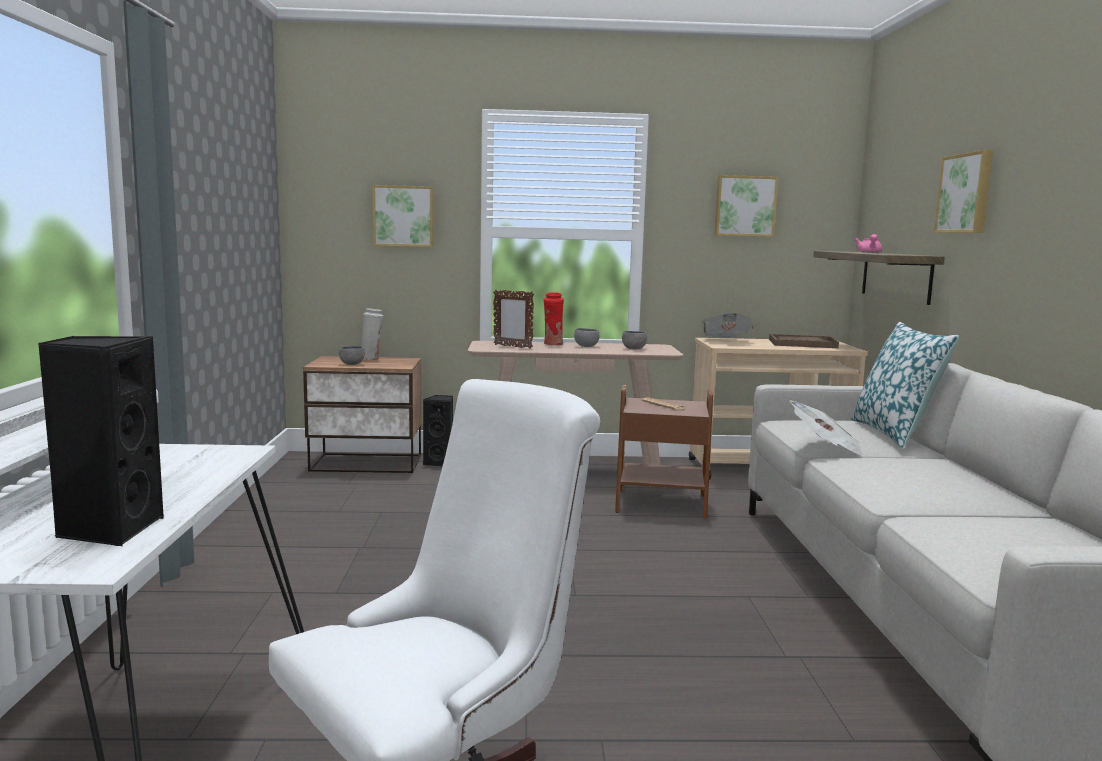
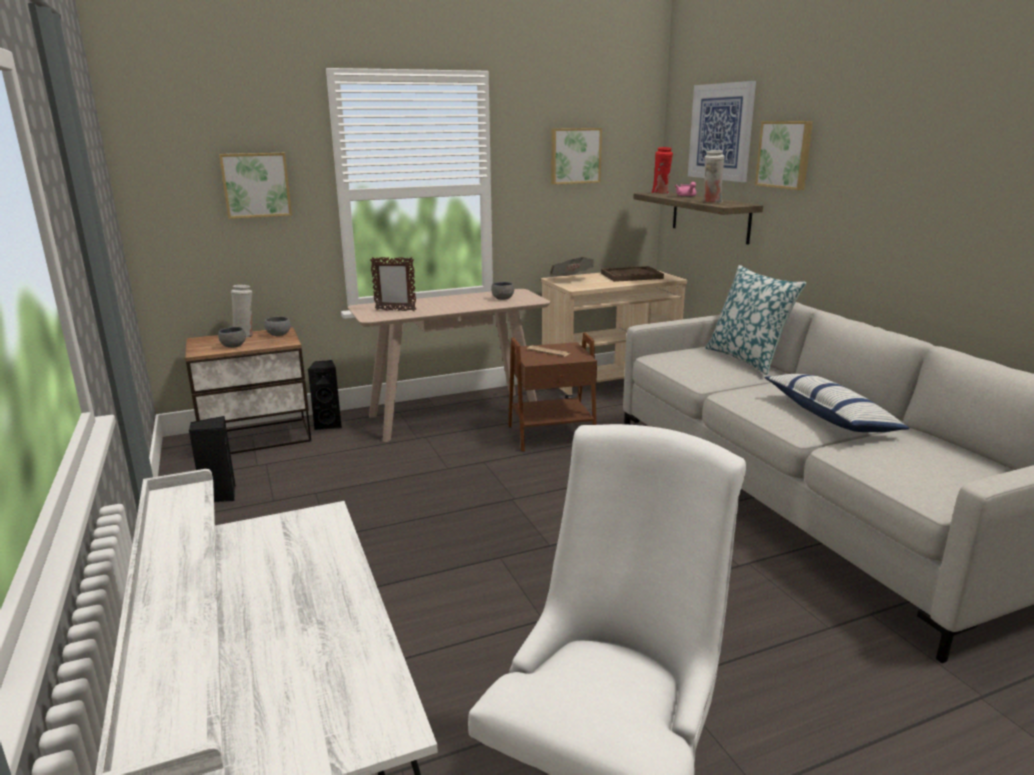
camera: 20 degrees left, 10 degrees up
(109, 529) = (337, 668): black speaker -> black speaker (219, 495)
(553, 344) = (427, 302): red vase -> red vase (661, 193)
(587, 346) = (460, 301): grey bowl -> grey bowl (280, 335)
(826, 448) = (715, 384): newspaper -> none
(886, 253) = (711, 202): none -> white vase
(909, 177) = (721, 132): none -> picture
(942, 490) = (830, 416): none -> pillow

